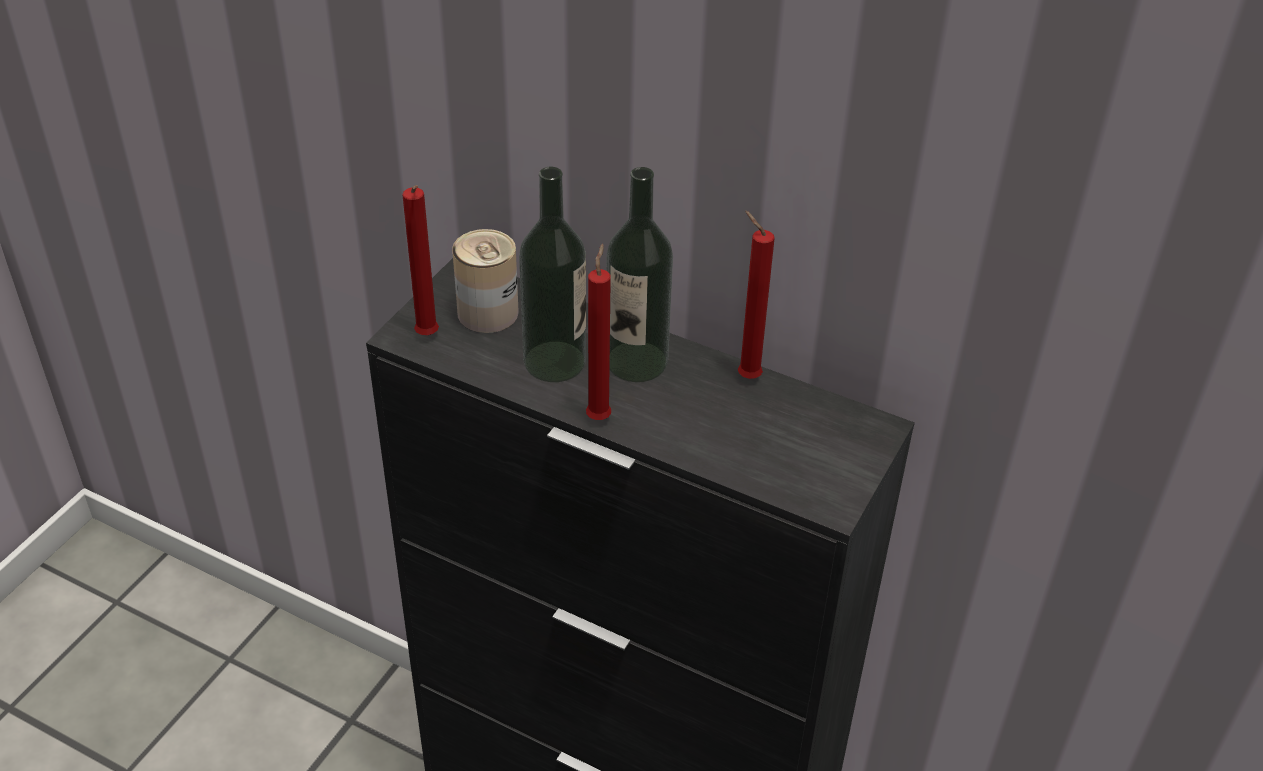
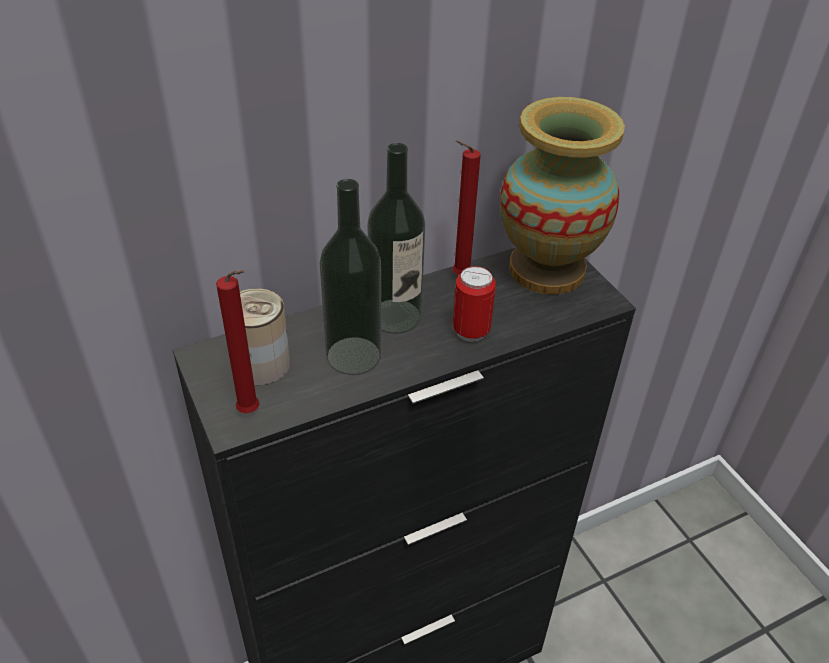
camera: 55 degrees left, 0 degrees up
(599, 416) = (432, 361): red candle -> none
(670, 423) = (471, 331): none -> can
(832, 437) = (546, 270): none -> vase

